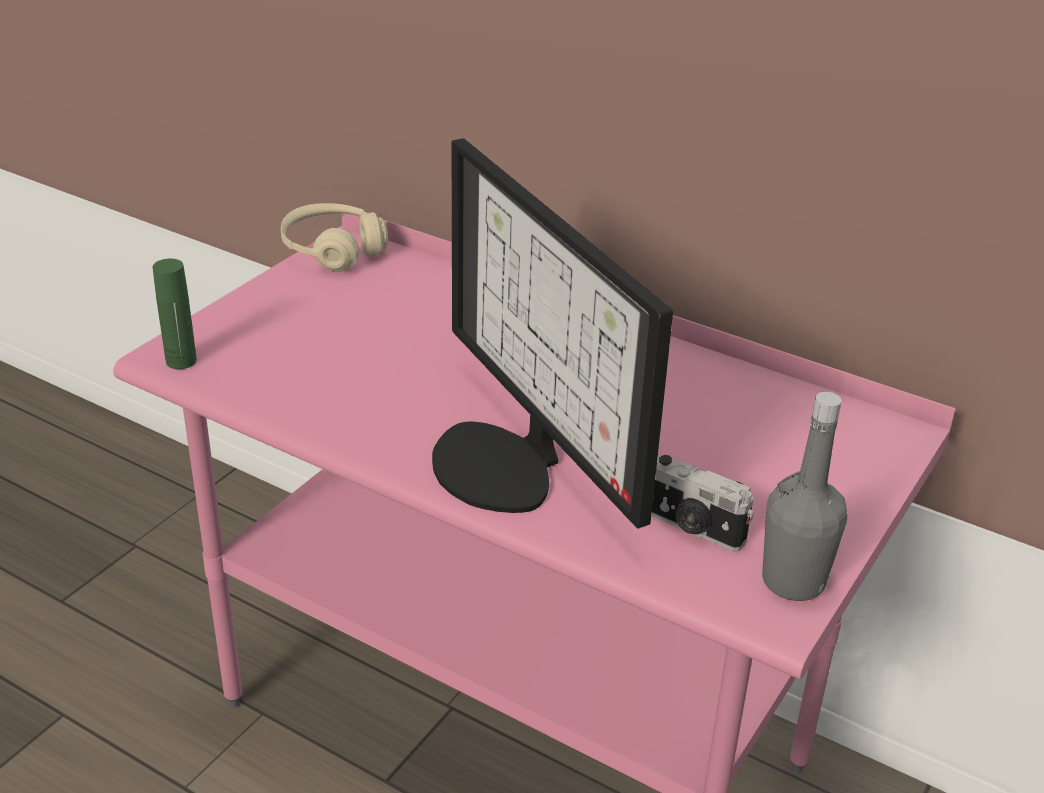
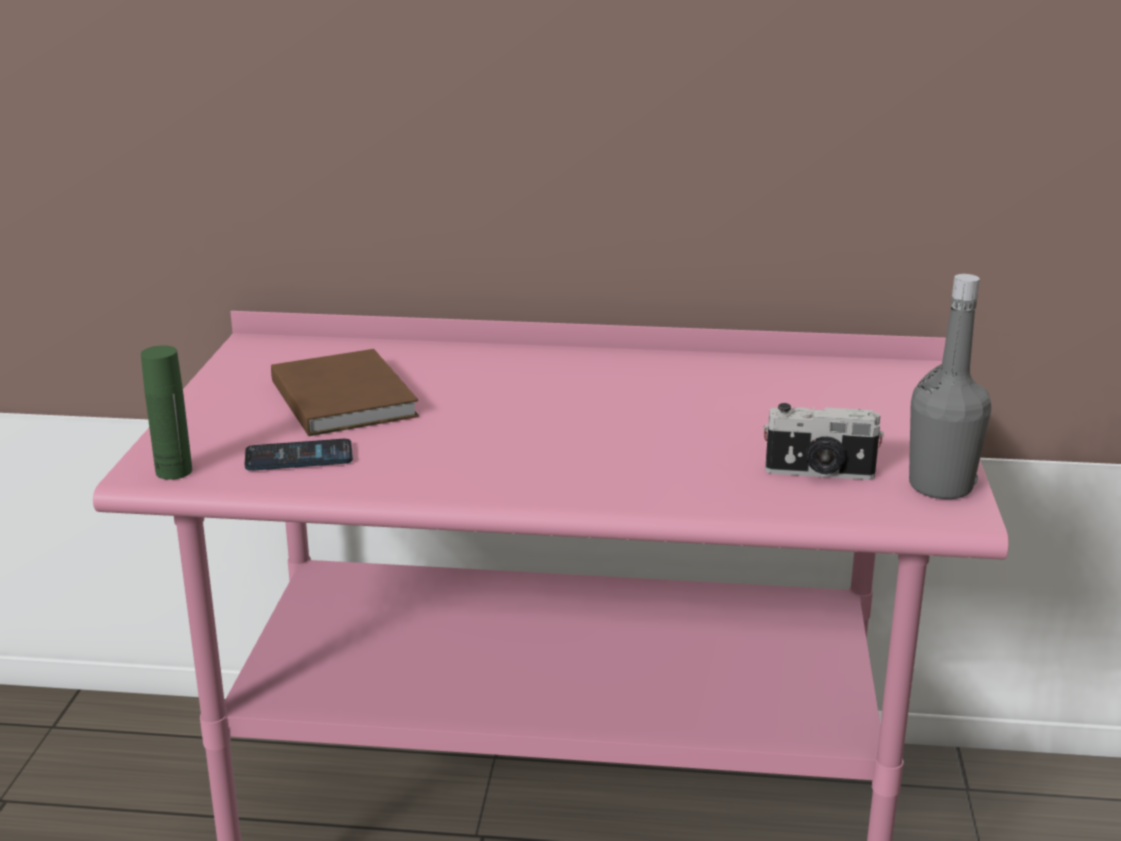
camera: 25 degrees left, 10 degrees down
(281, 374) = (299, 457): none -> phone
(333, 250) = (246, 353): beige headphones -> none
(368, 319) = (344, 397): none -> brown book
(508, 464) = (605, 470): monitor -> none

